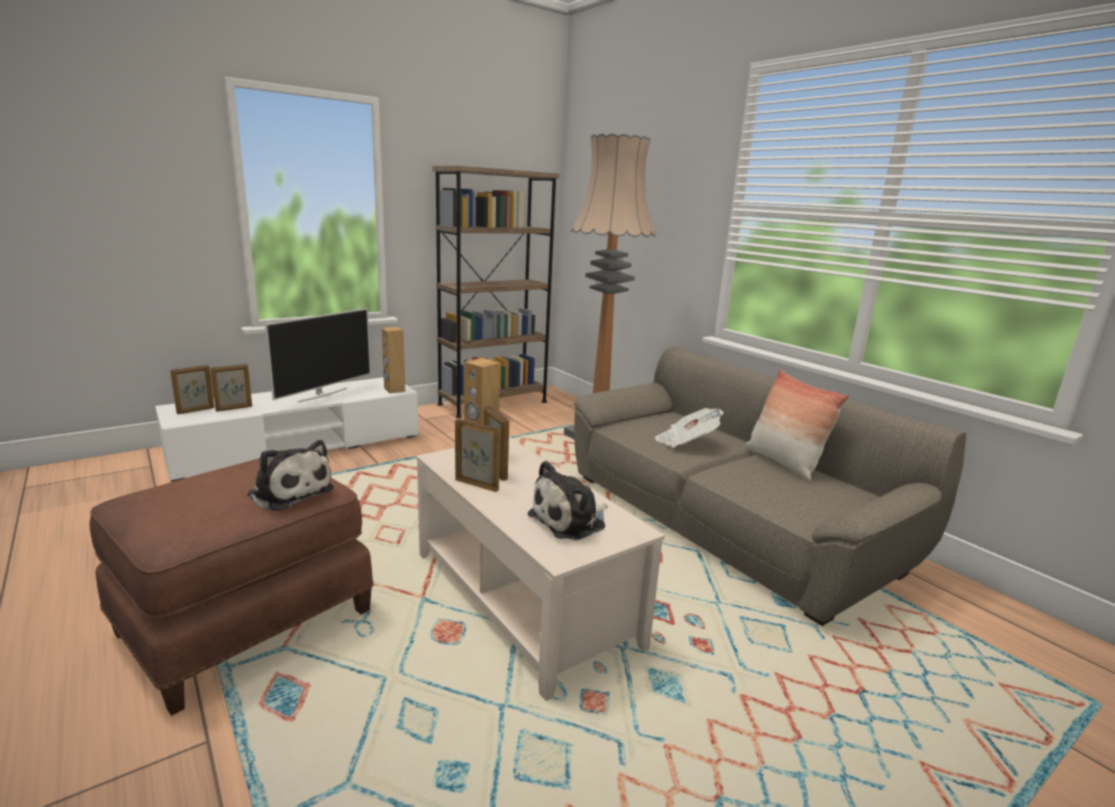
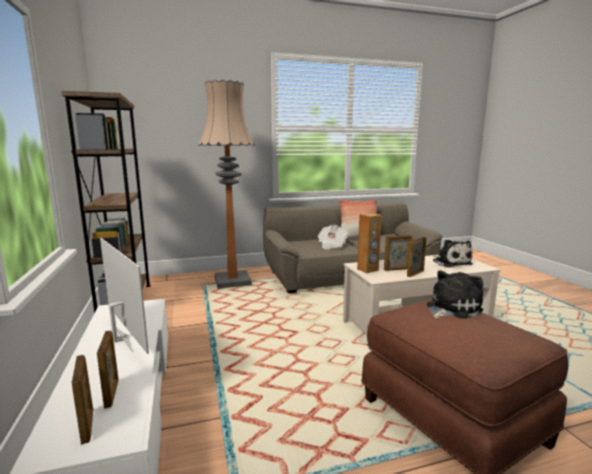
camera: 70 degrees left, 5 degrees down
(394, 390) = (147, 306): brown speaker -> none

